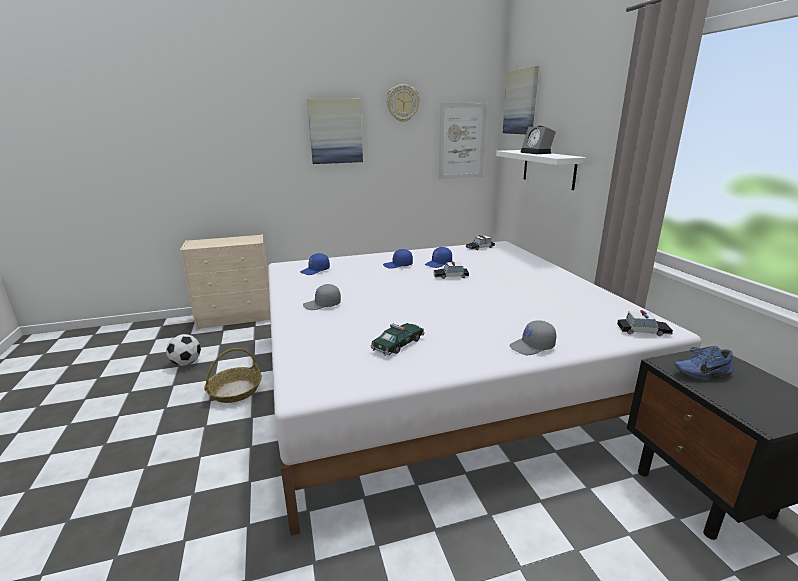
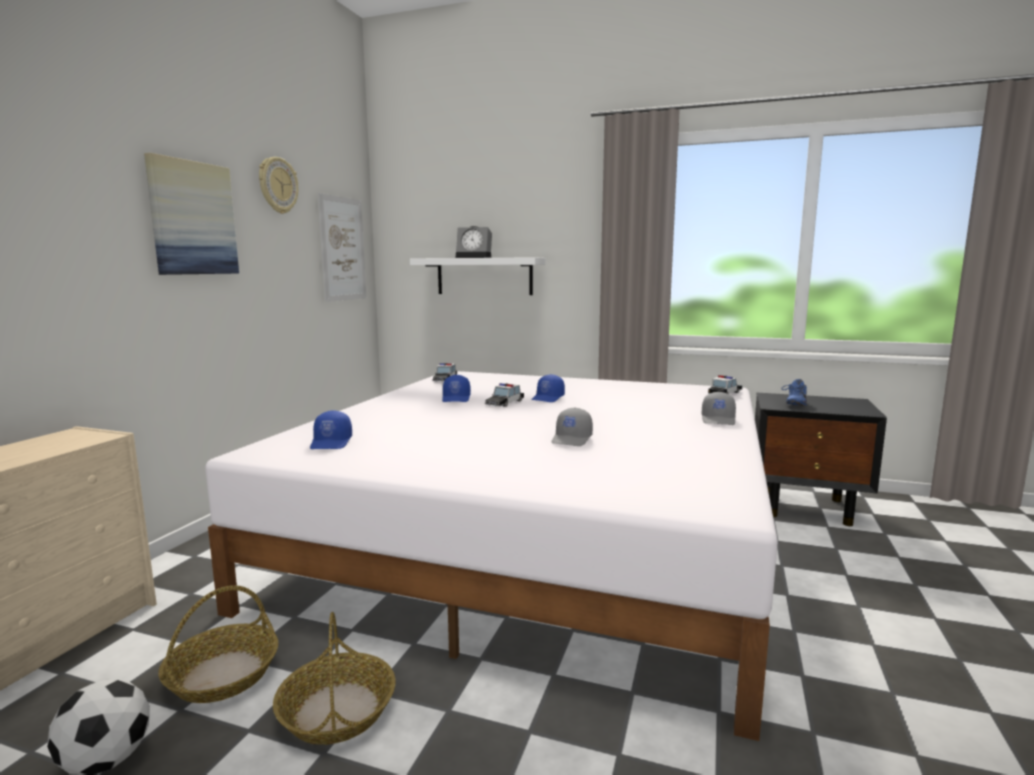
camera: 55 degrees left, 10 degrees down
(241, 356) = (223, 674): none -> basket
(322, 305) = (478, 461): grey cap -> grey cap (572, 439)
(398, 265) = (419, 410): blue cap -> blue cap (548, 398)
(398, 344) = (656, 454): toy car -> none
(521, 102) = (416, 201): picture -> none

